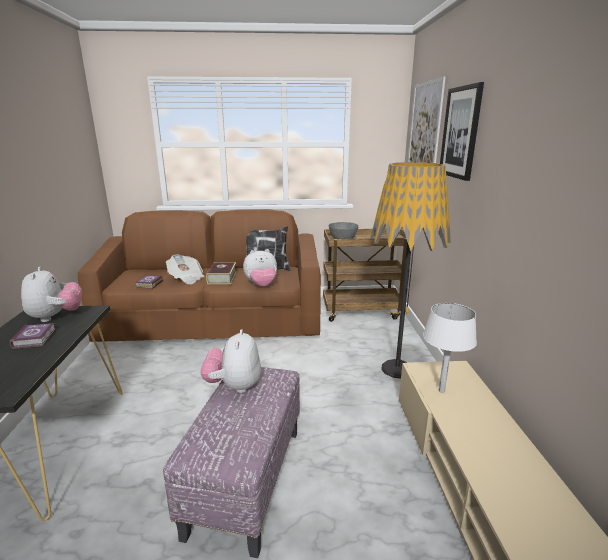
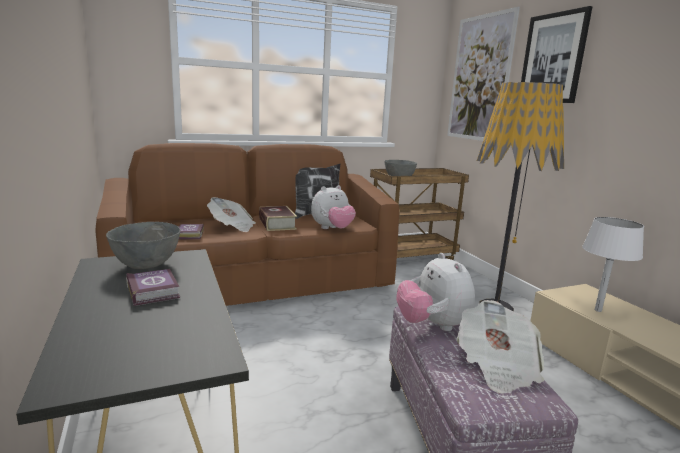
camera: 20 degrees left, 5 degrees down
(56, 317) = (146, 266): plush toy -> grey bowl
(239, 430) = (497, 366): none -> newspaper

